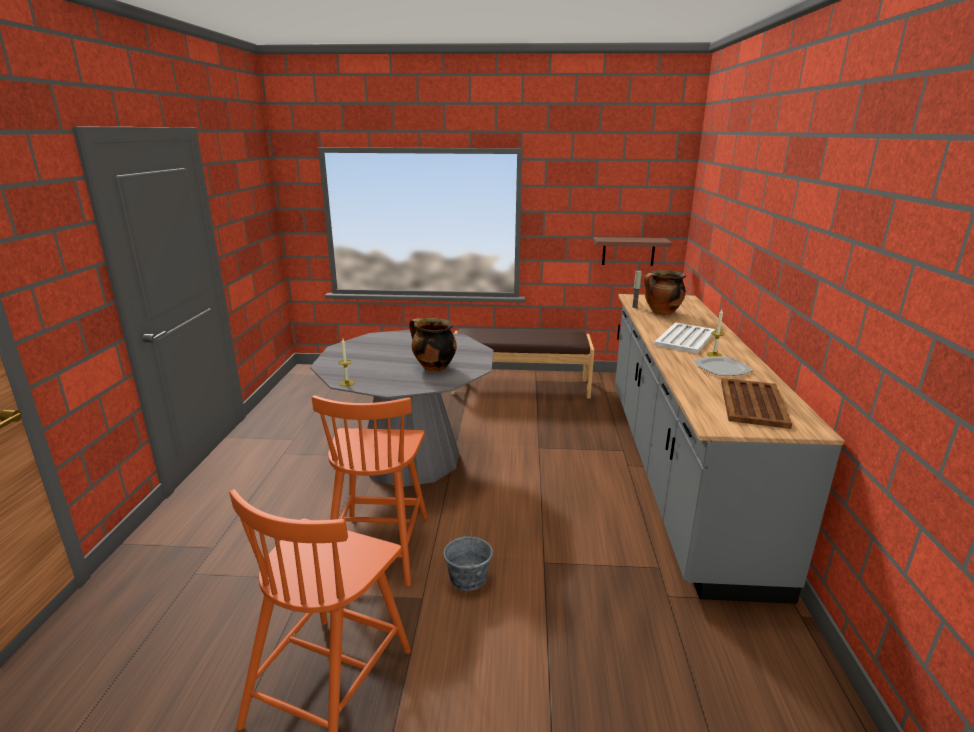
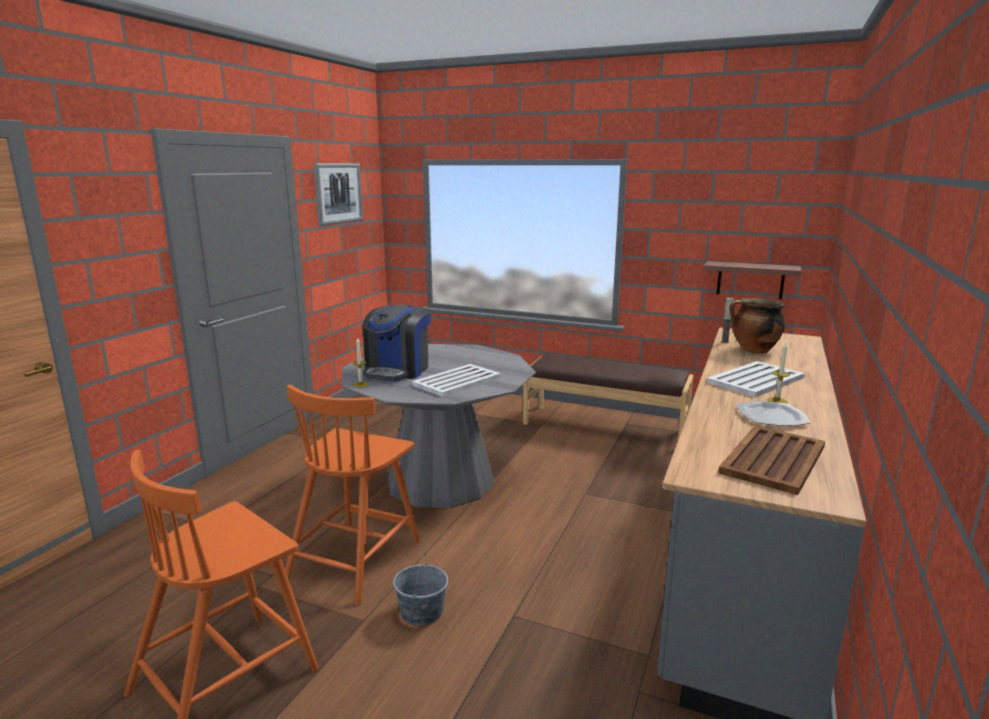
camera: 20 degrees right, 5 degrees down
(240, 185) = (338, 193): none -> picture
(369, 364) = (397, 370): none -> coffee machine
(433, 367) = (456, 381): cooking pot -> white tray

